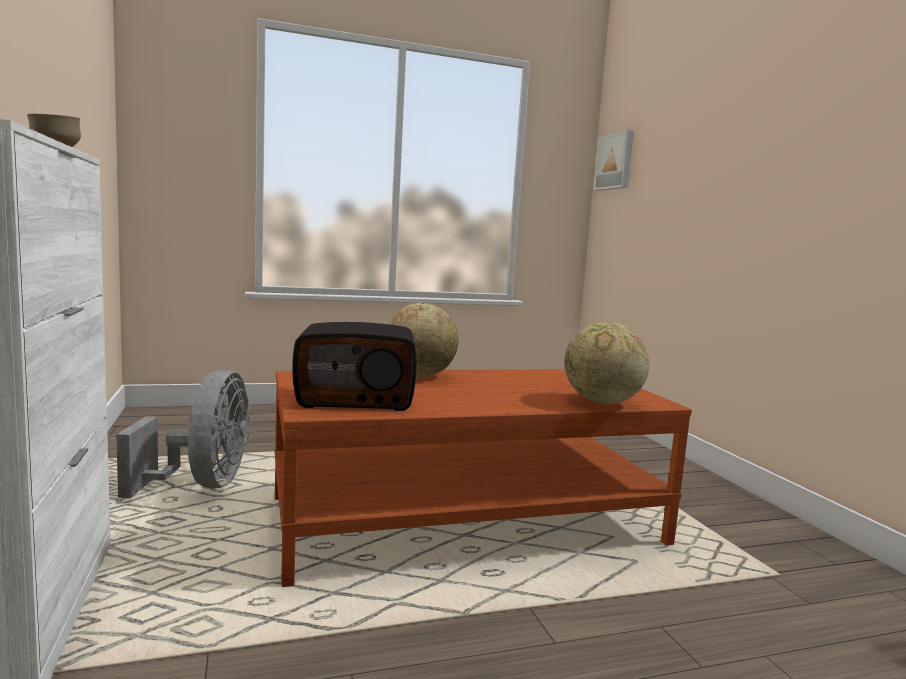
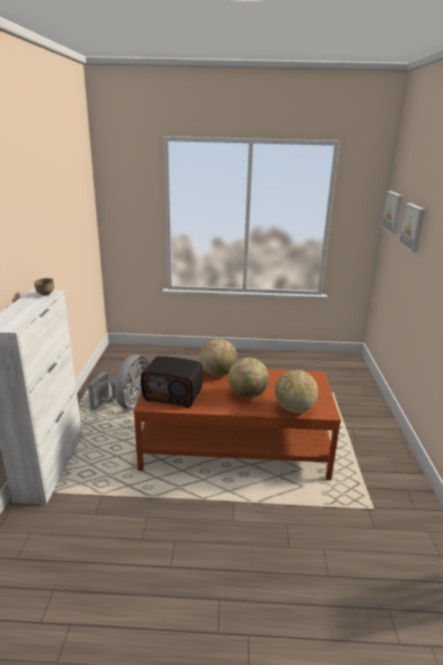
camera: 20 degrees right, 15 degrees up
(502, 393) = (247, 395): none -> globe
(670, 157) = (413, 227): none -> picture

